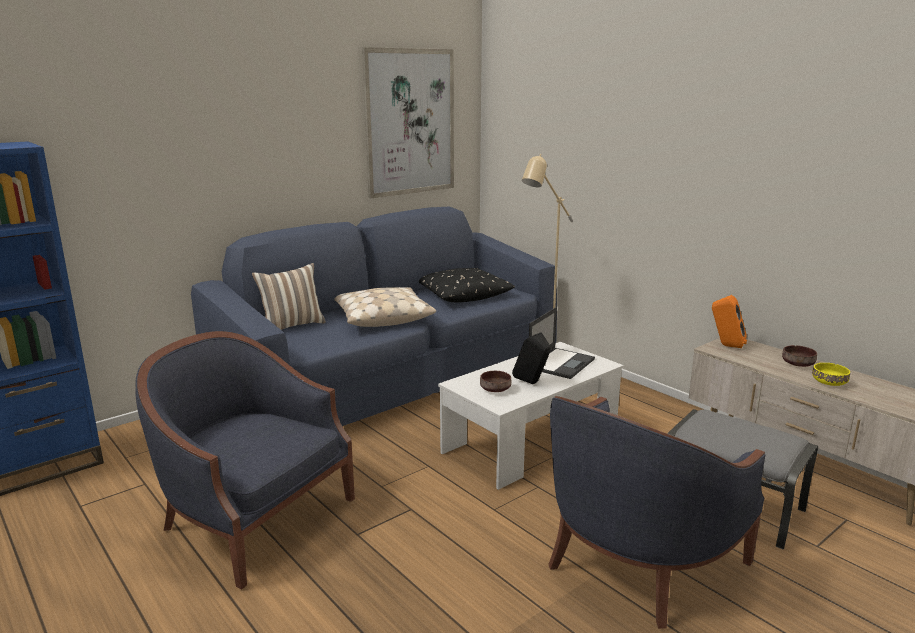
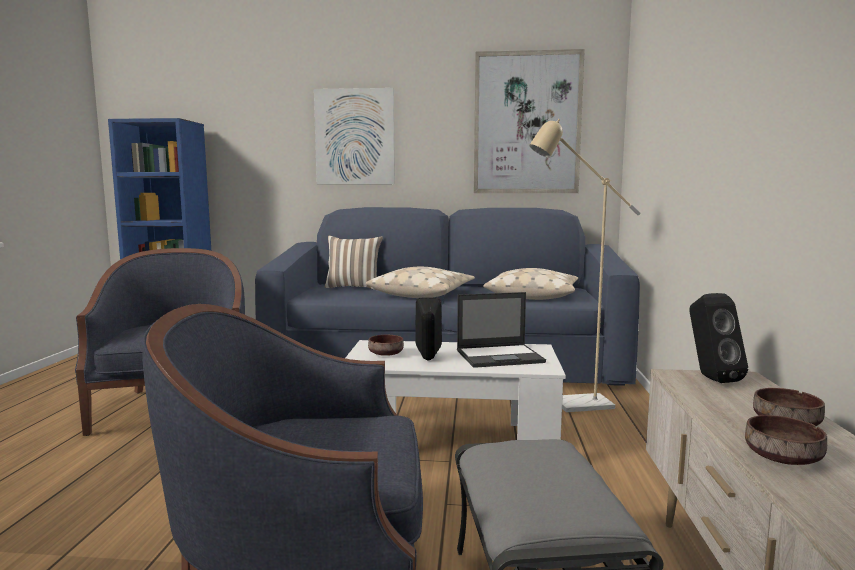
camera: 45 degrees right, 10 degrees down
(242, 146) = (354, 137): none -> picture
(461, 294) = (532, 295): black pillow -> beige pillow
(726, 345) = (710, 378): orange speaker -> black speaker
(828, 383) = (780, 457): yellow bowl -> brown bowl

